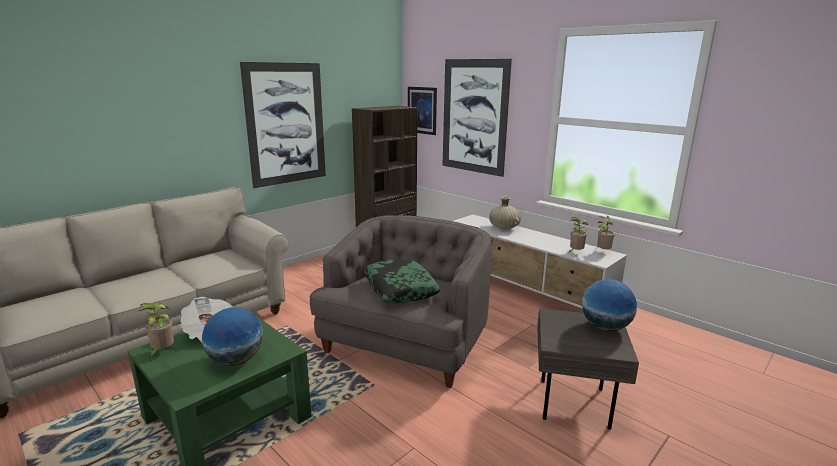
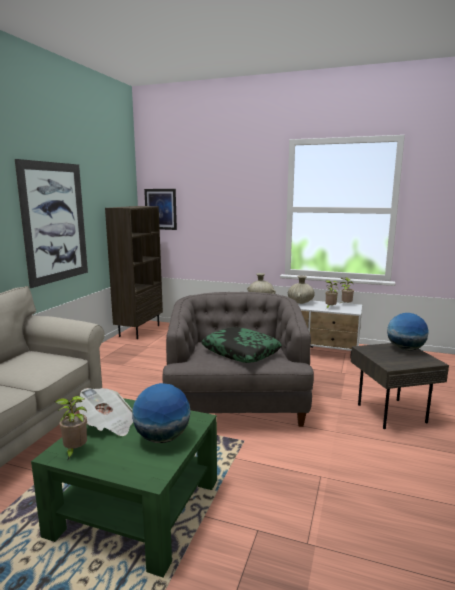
camera: 25 degrees left, 5 degrees down
(474, 116) = (215, 211): picture -> none
(547, 239) = (300, 302): none -> beige vase

